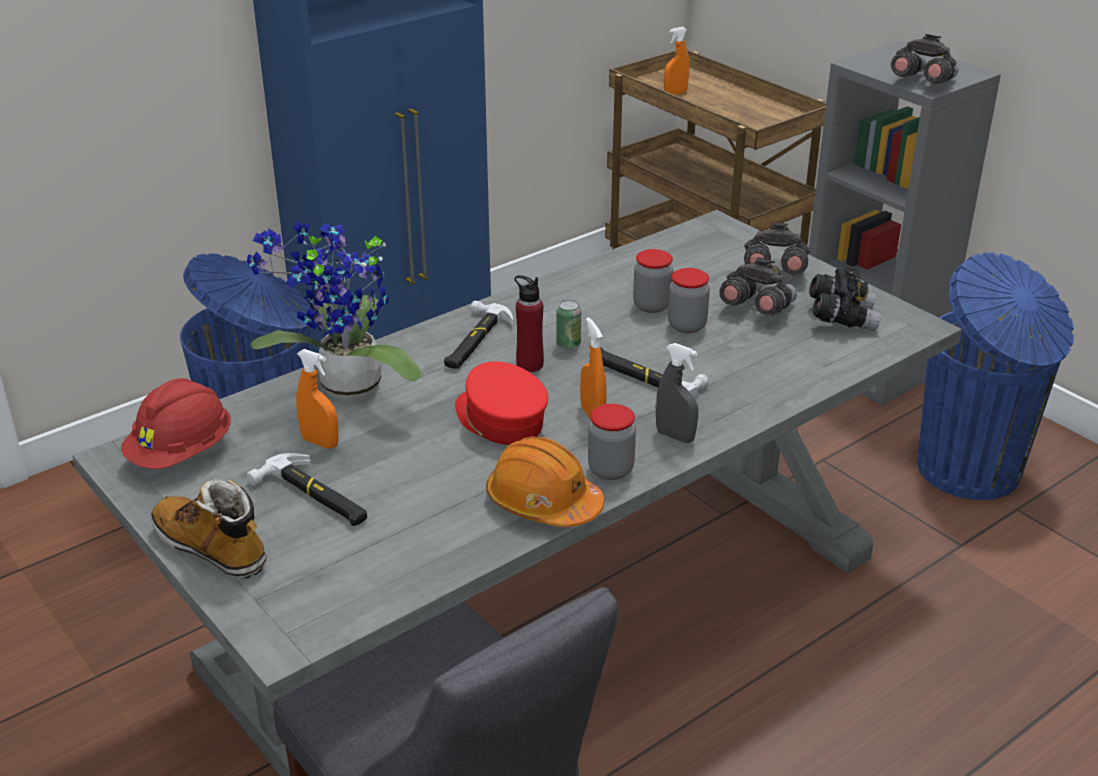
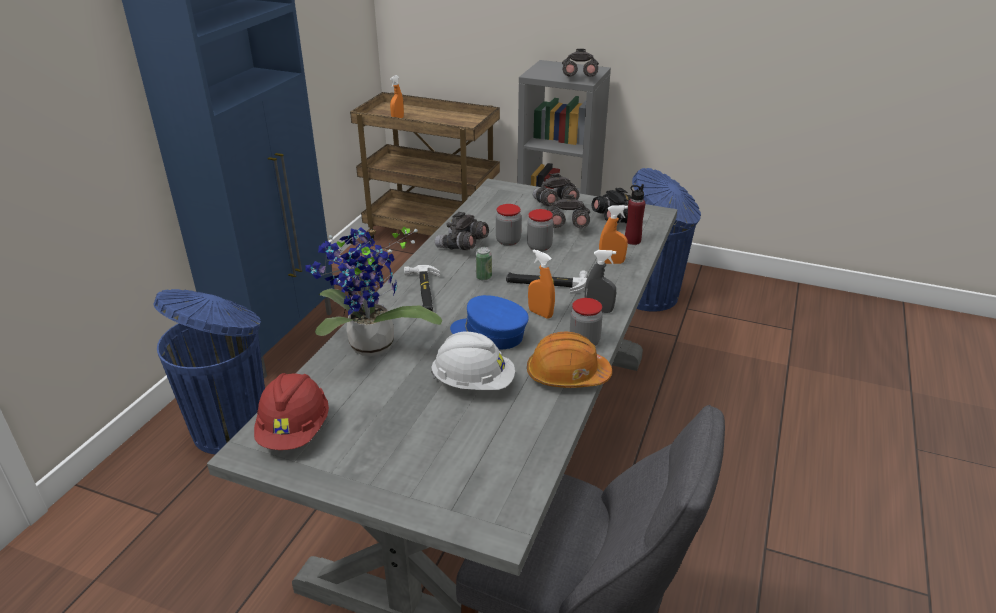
camera: 30 degrees left, 0 degrees up
(212, 548) = (385, 487): boot -> none
(314, 497) = (421, 425): hammer -> none
(320, 442) = (388, 388): orange spray bottle -> orange spray bottle (611, 262)
(421, 470) = (473, 383): none -> white hard hat
(500, 420) = (489, 334): red cap -> blue cap
(529, 365) = (473, 296): red bottle -> red bottle (632, 240)
(583, 295) = (462, 246): none -> grey binoculars

